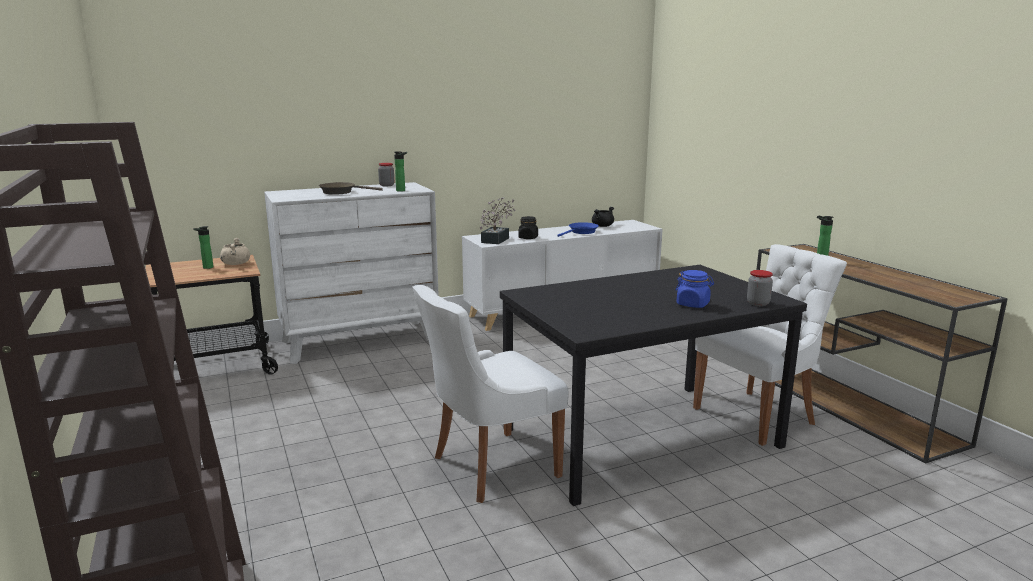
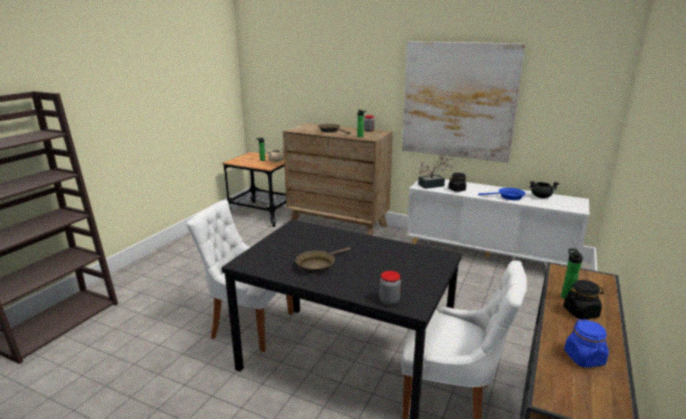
camera: 50 degrees right, 5 degrees up
(360, 341) = (338, 225): white dresser -> brown dresser
(495, 130) = (458, 101): none -> picture
(645, 307) = (318, 265): none -> brown frying pan
(693, 304) = (348, 278): blue jar -> blue jar (584, 358)
(847, 265) = (581, 312): none -> black jar

